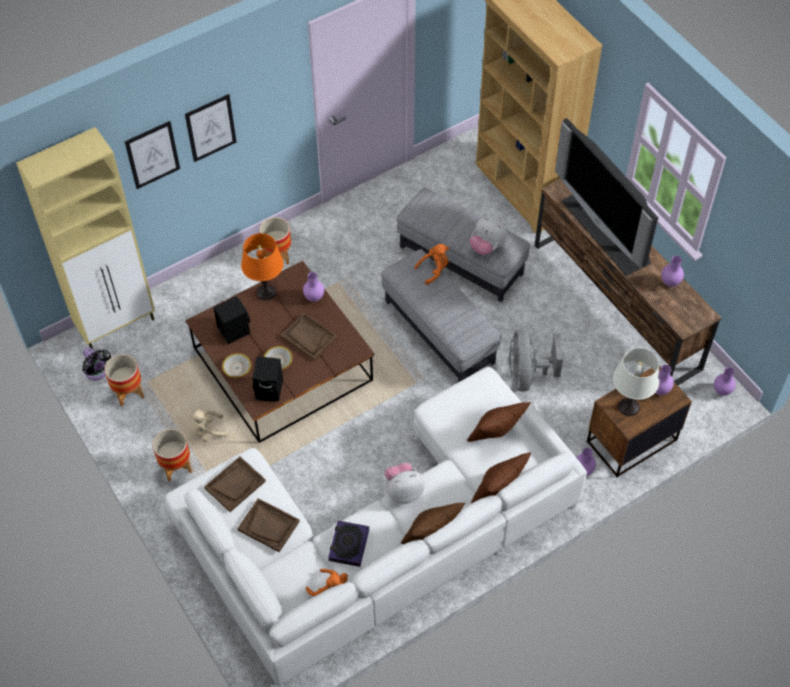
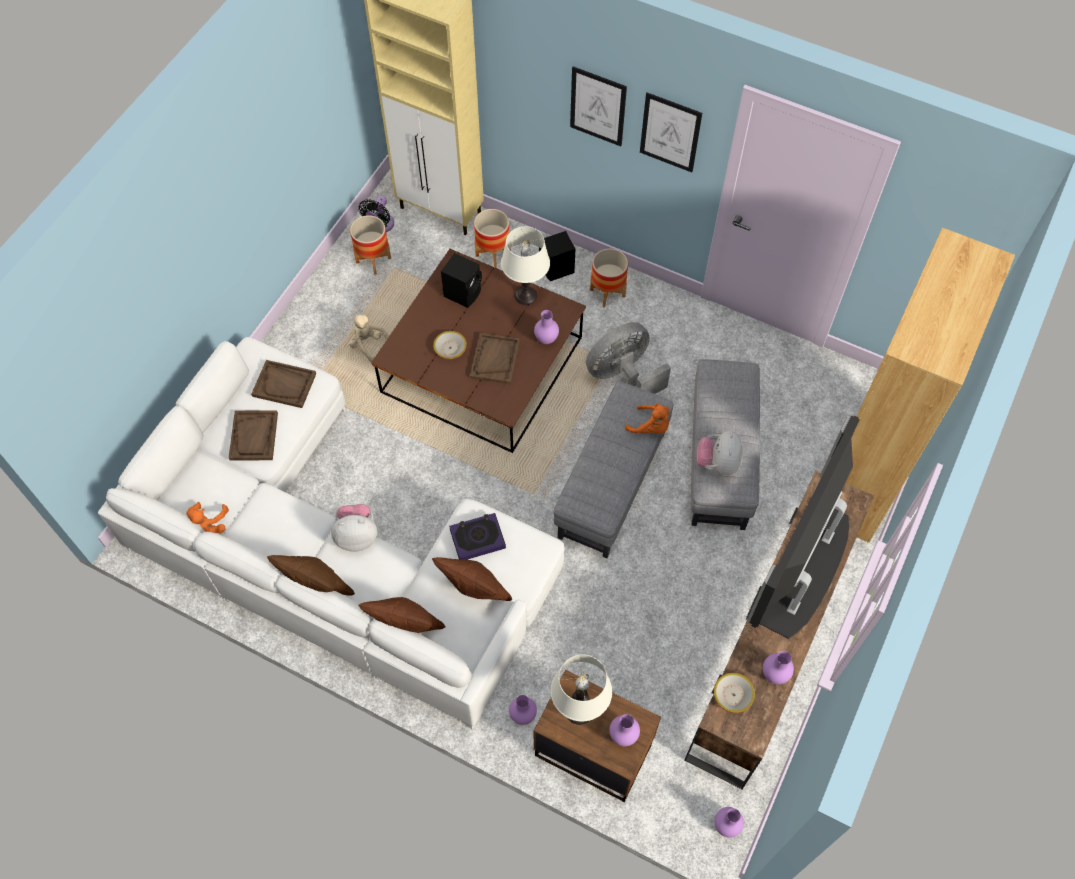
camera: 60 degrees right, 5 degrees up
(152, 155) = (529, 80): picture -> picture (670, 132)
(176, 467) = (316, 340): planter -> planter (493, 253)
(237, 368) = (420, 319): bowl -> bowl (733, 695)
(266, 292) = (526, 295): orange table lamp -> white table lamp
(270, 389) = (413, 359): black speaker -> black speaker (557, 269)
(348, 545) = (268, 516): book -> book (477, 538)
(403, 491) = (357, 536): plush toy -> plush toy turned 45 degrees counterclockwise
(527, 374) = (613, 598): grey fan -> grey fan (623, 375)

